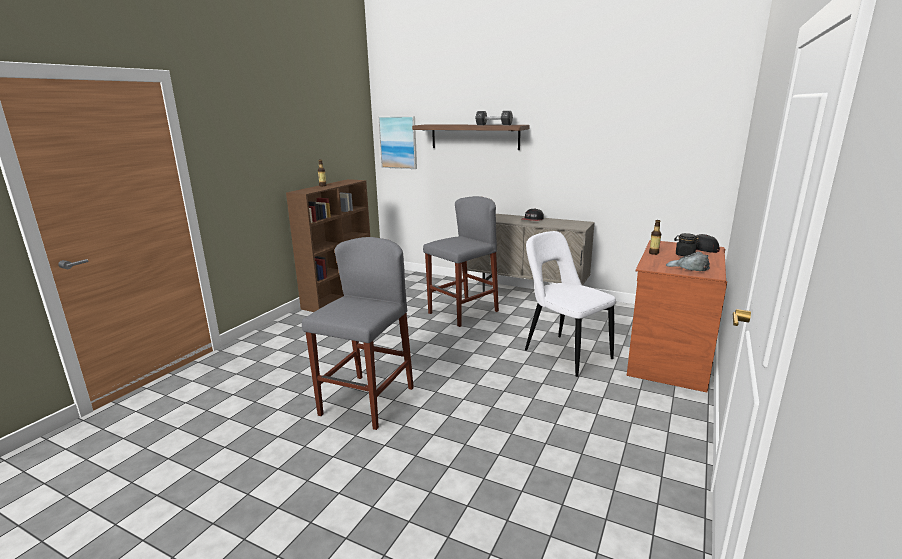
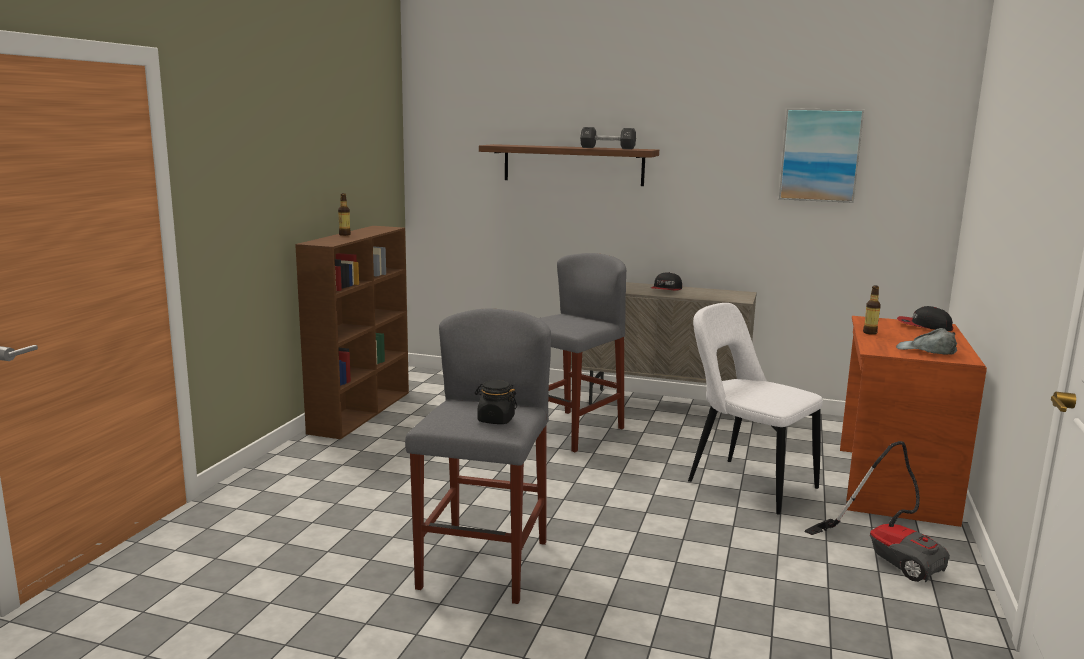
camera: 10 degrees left, 5 degrees down
(398, 142) = (447, 170): picture -> picture (820, 155)
(643, 411) = (888, 555): none -> vacuum cleaner
(684, 255) = (911, 334): black jar -> black jar (495, 420)

